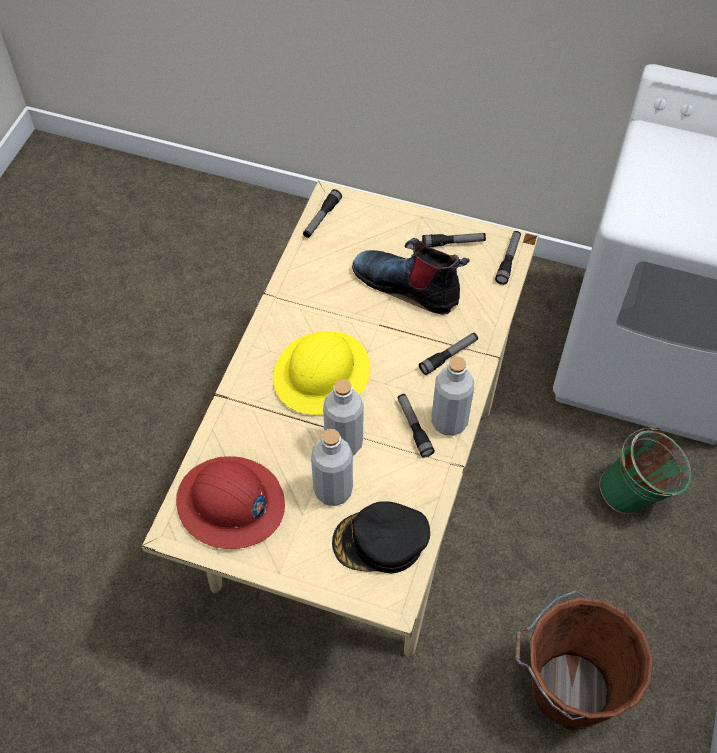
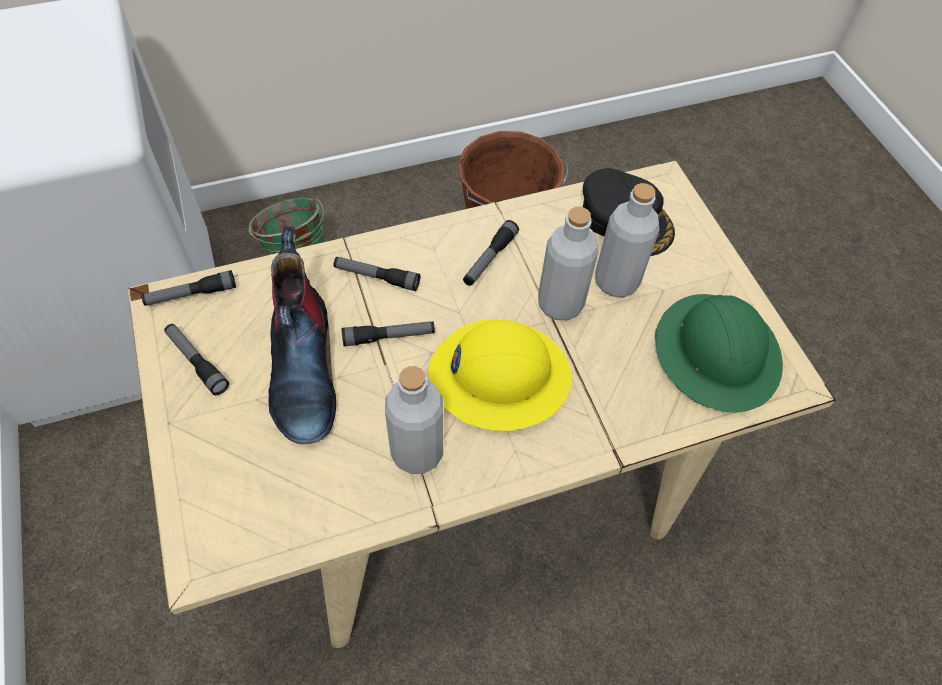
camera: 130 degrees left, 0 degrees up
(230, 504) = (717, 353): red hard hat -> green hard hat
(321, 218) = (249, 547): flashlight -> flashlight (389, 337)
(449, 421) = (457, 236): grey bottle -> grey bottle (417, 452)

